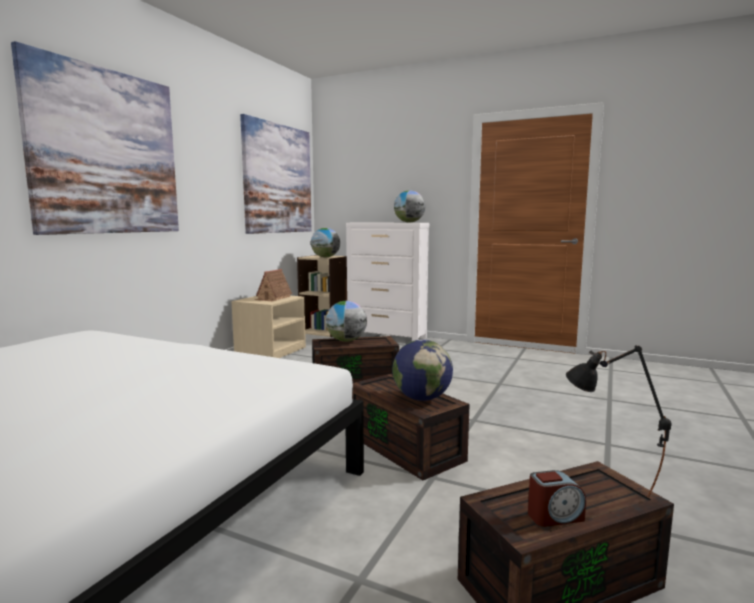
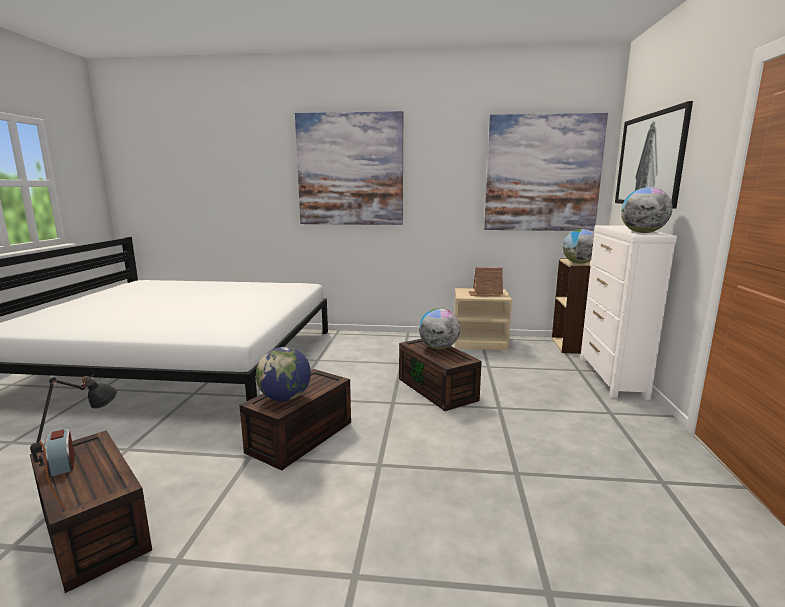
camera: 70 degrees right, 5 degrees up
(373, 173) = (651, 160): none -> picture

